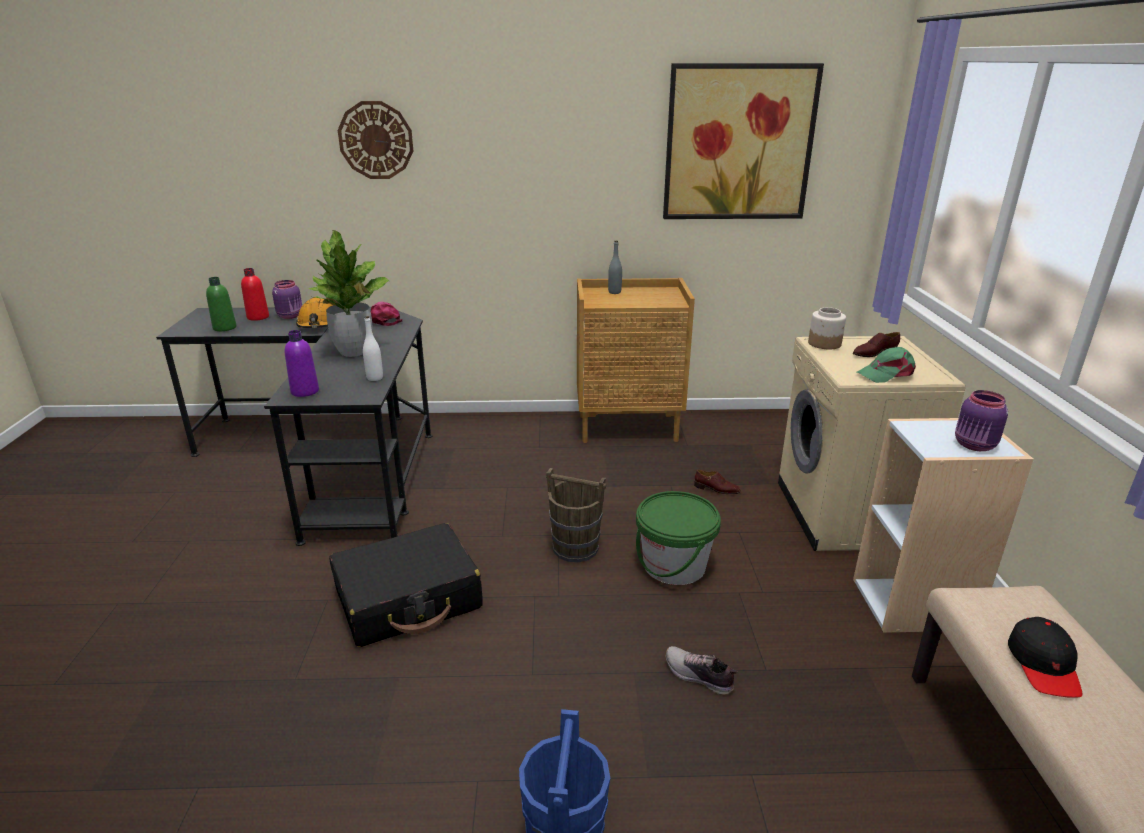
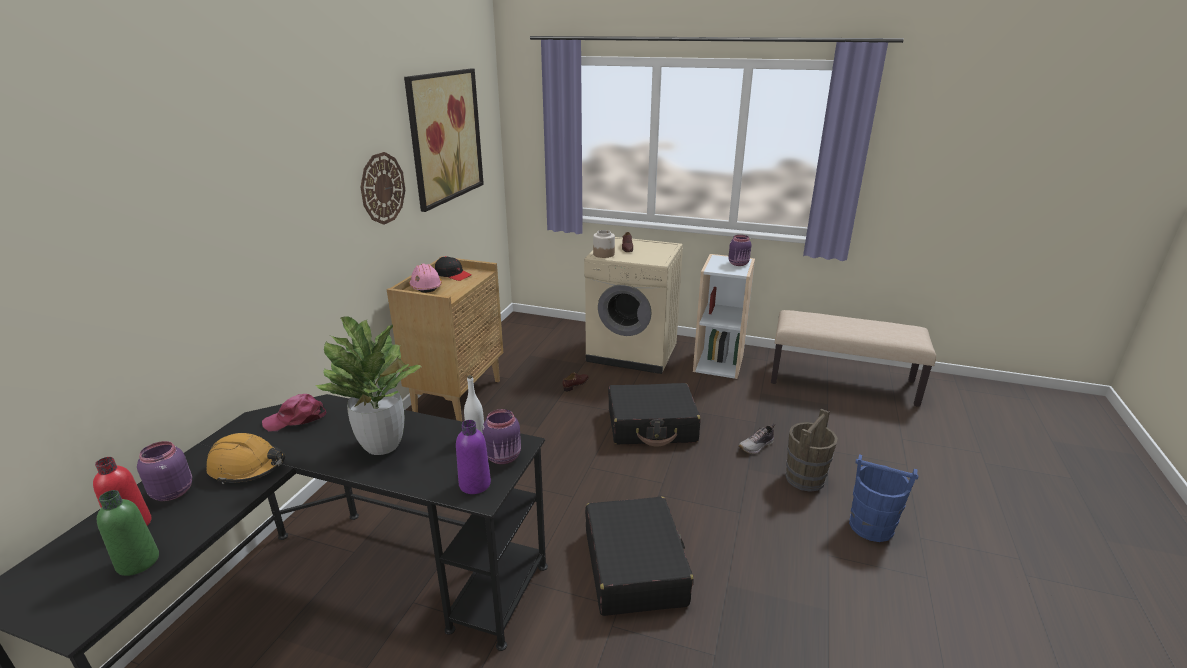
camera: 70 degrees left, 0 degrees up
(346, 394) = (504, 457): none -> purple jar
(376, 140) = (183, 209): wall clock -> wall clock (382, 188)
(576, 548) = (611, 462): brown bucket -> brown bucket (805, 478)
(614, 292) = (426, 286): grey bottle -> pink hard hat
(674, 565) = (652, 425): green bucket -> black suitcase
(886, 374) = (659, 253): green cap -> none
(1043, 665) = (839, 327): black cap -> black cap (453, 274)

